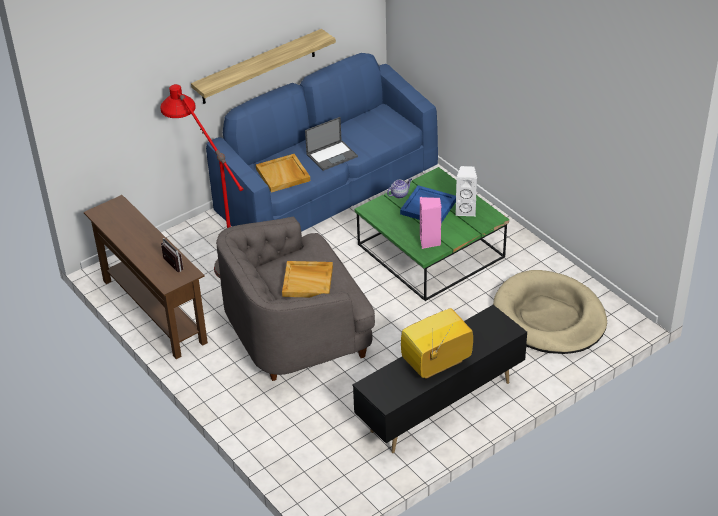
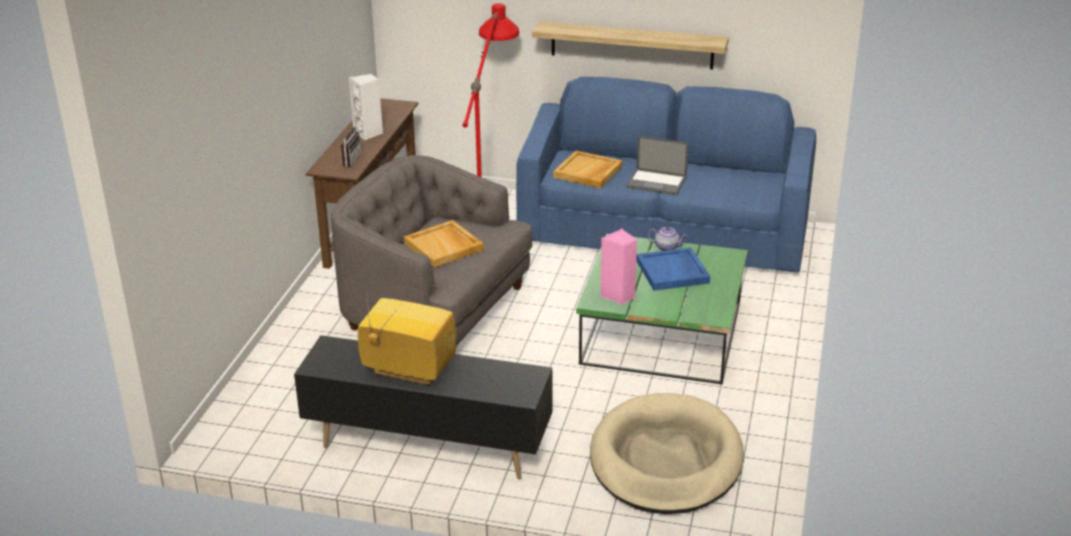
camera: 50 degrees right, 10 degrees down
(466, 210) = (702, 295): white speaker -> white speaker (369, 133)

